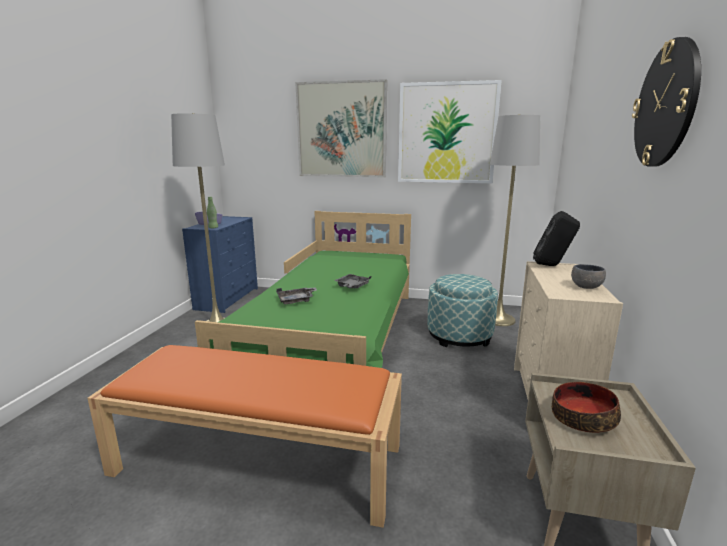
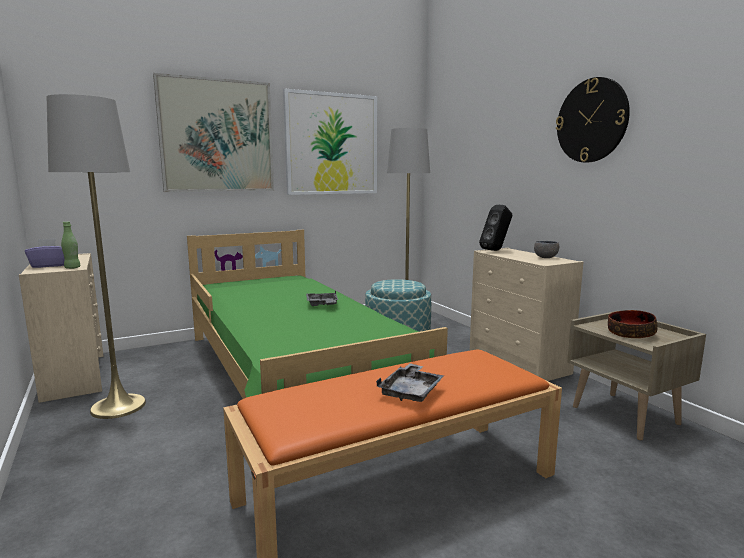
camera: 40 degrees left, 5 degrees down
(227, 298) = (74, 376): blue dresser -> beige dresser
(296, 301) = (298, 326): grey tray -> grey tray (411, 391)

